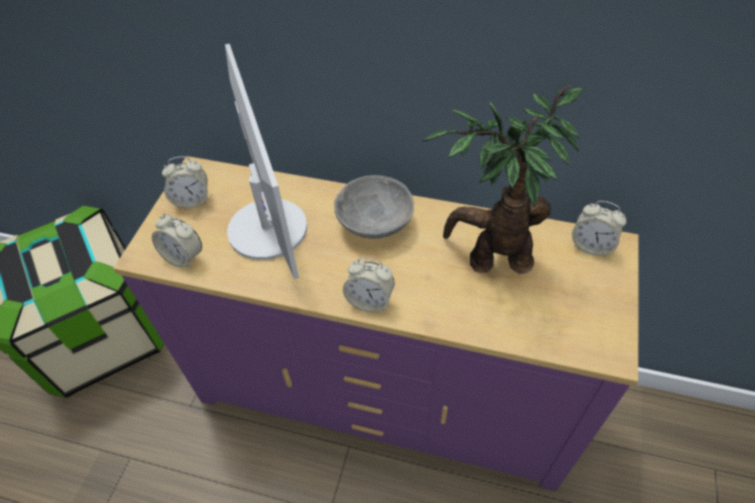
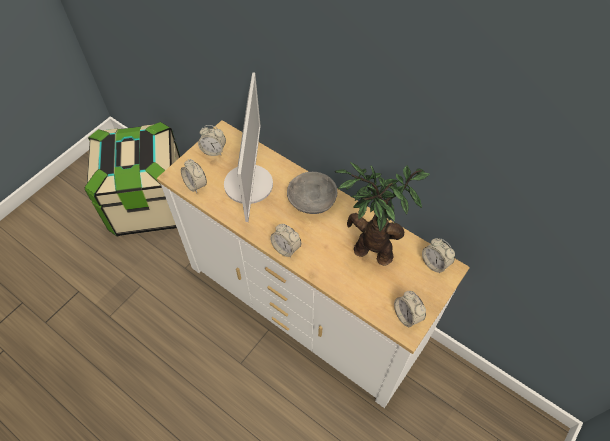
camera: 20 degrees right, 5 degrees up
(384, 389) = (305, 303): purple dresser -> white dresser
(598, 332) = (407, 315): none -> alarm clock

